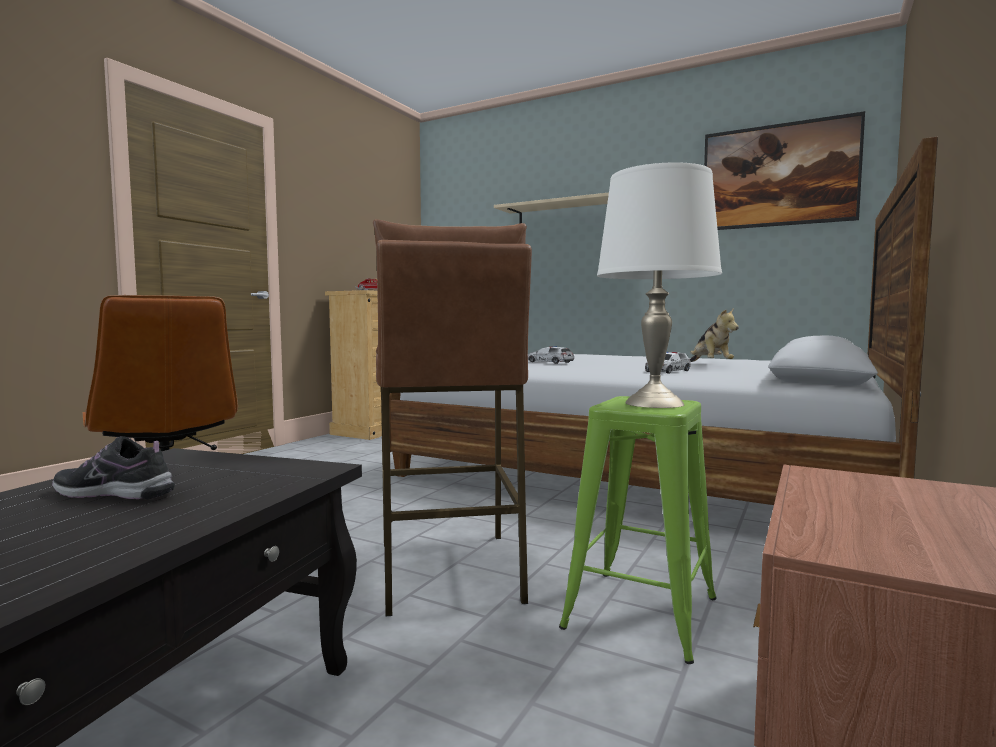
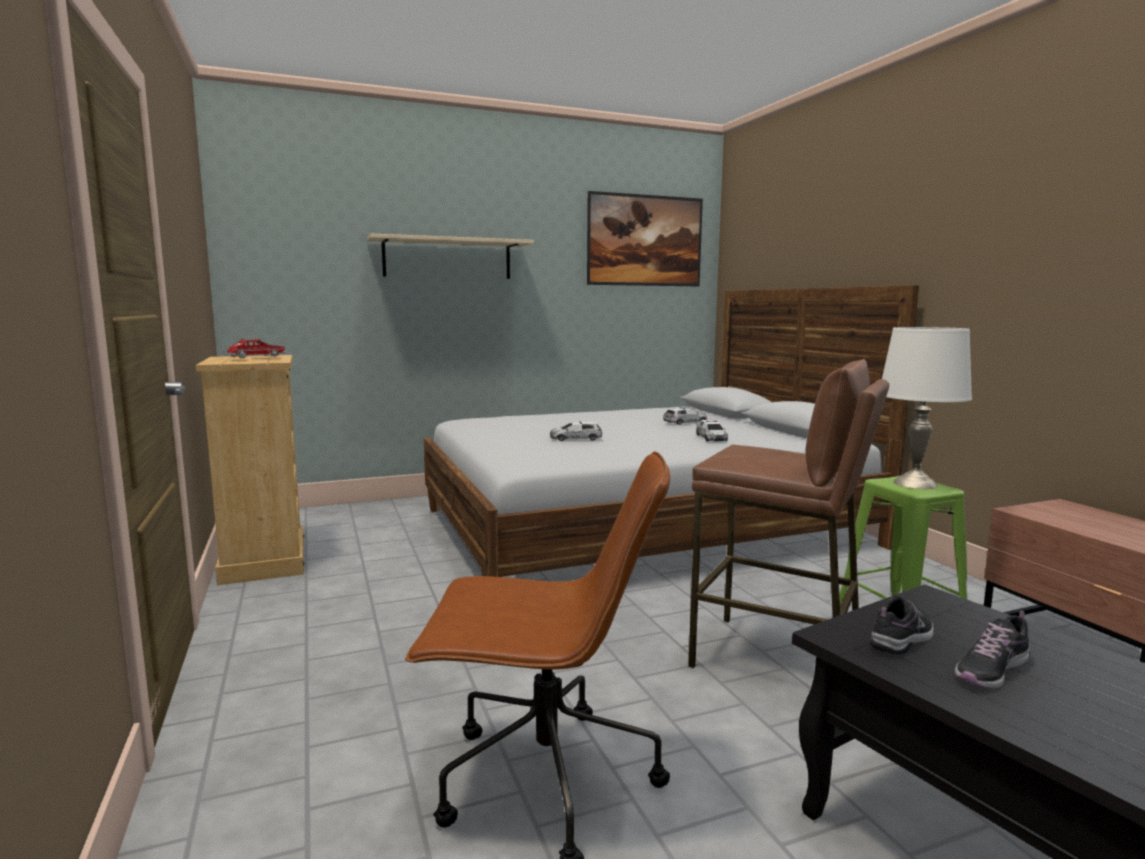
camera: 50 degrees left, 5 degrees up
(183, 468) = (902, 638): none -> shoe
(710, 364) = (685, 422): plush toy -> toy car

